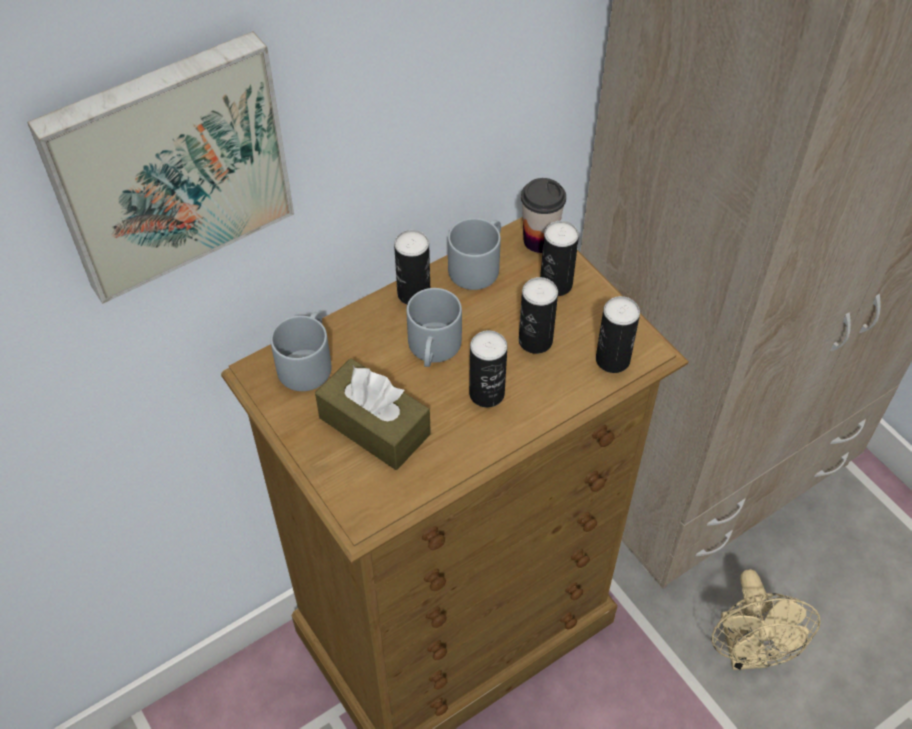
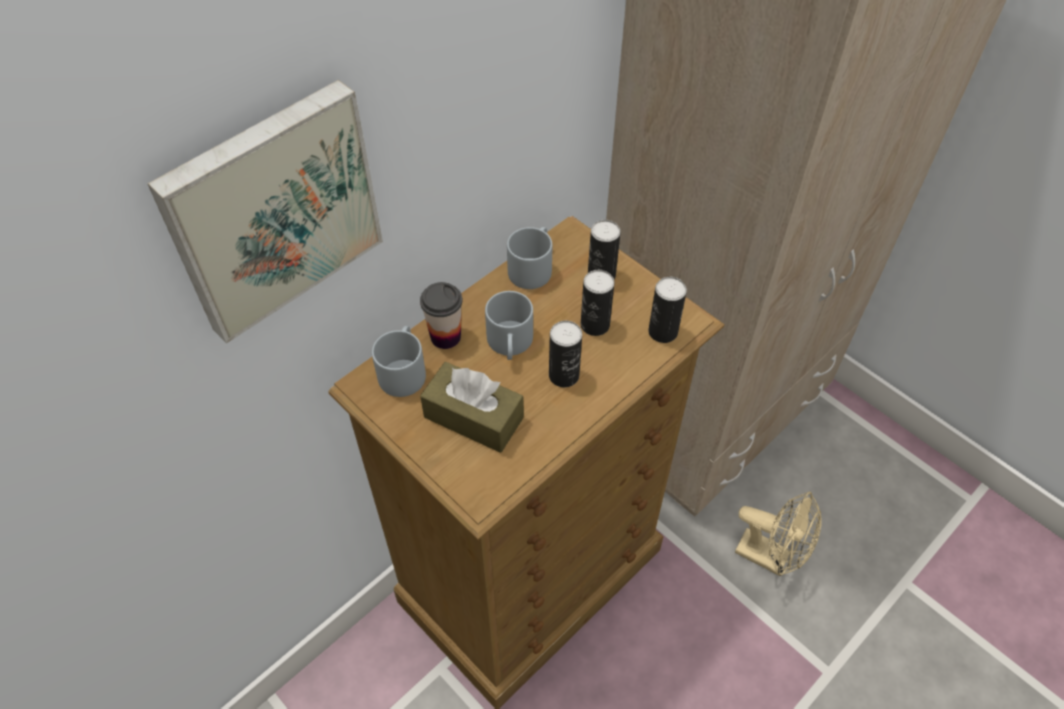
camera: 10 degrees left, 0 degrees up
(413, 293) = (483, 299): can -> none
(539, 240) = (579, 240): cup -> cup (445, 336)
(746, 652) = (770, 557): beige fan -> beige fan turned 45 degrees counterclockwise

